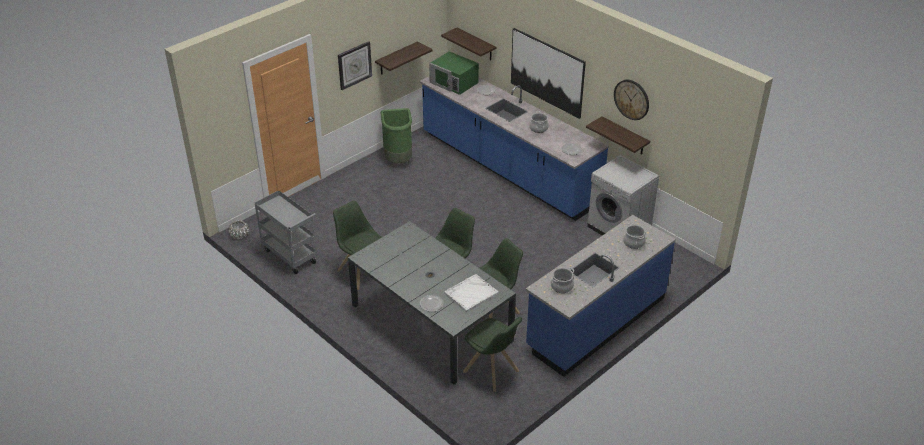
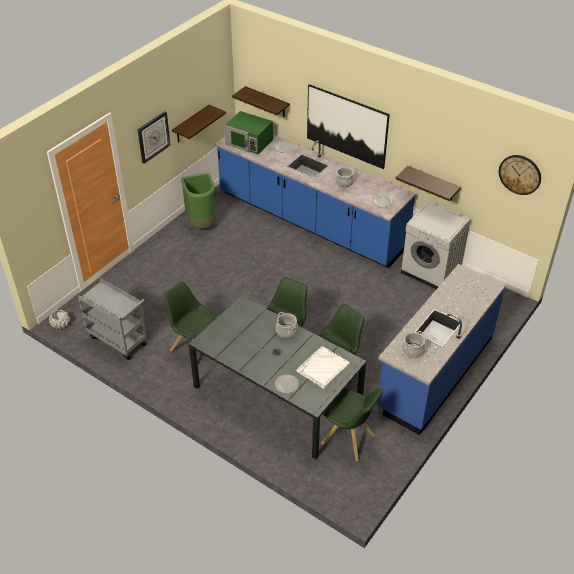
camera: 10 degrees left, 5 degrees up
(631, 99) = (440, 148): wall clock -> wall clock (520, 174)
(634, 242) = (468, 294): cooking pot -> cooking pot (287, 331)

